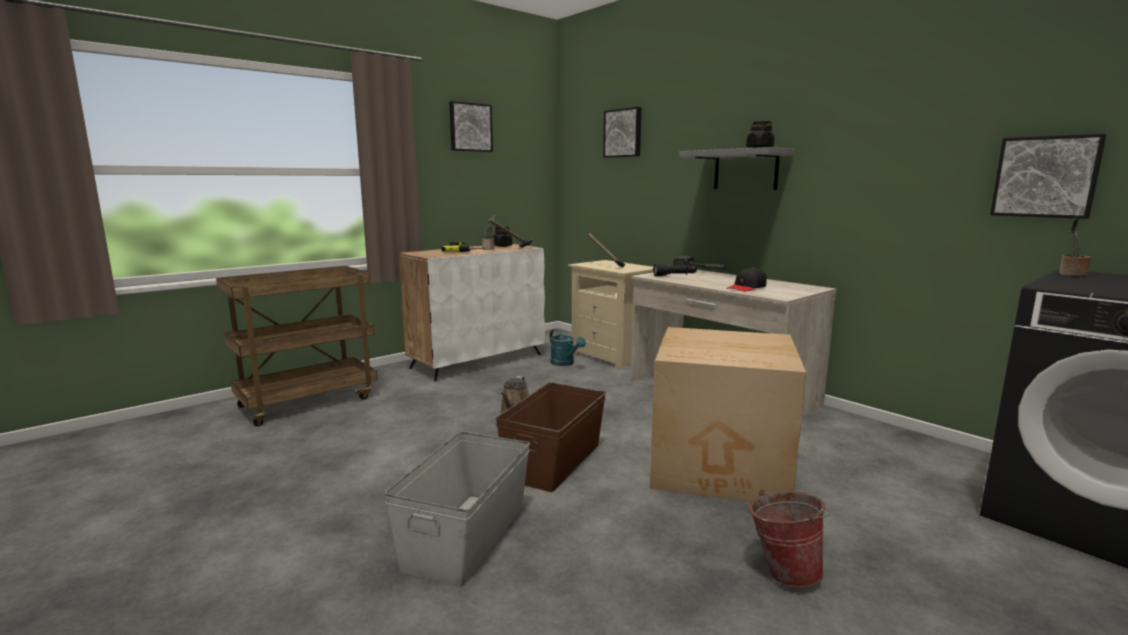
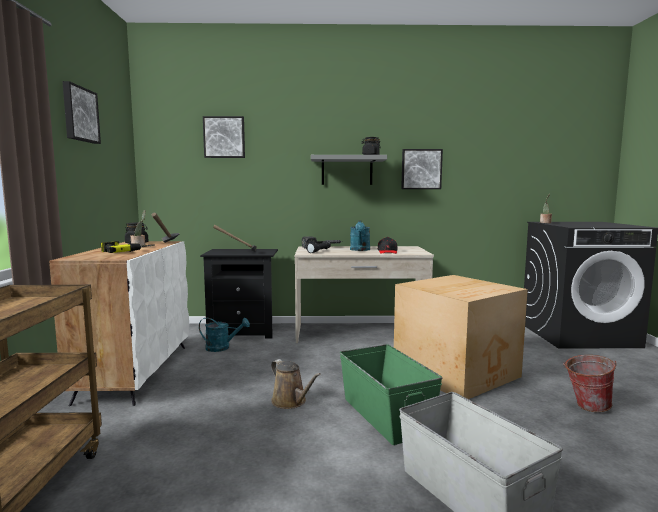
camera: 50 degrees left, 5 degrees down
(555, 461) = (386, 414): brown storage box -> green storage box
(612, 356) = (244, 331): beige nightstand -> black nightstand
(725, 281) = (360, 250): none -> turquoise watering can
(1045, 177) = (515, 177): picture -> picture (421, 169)

